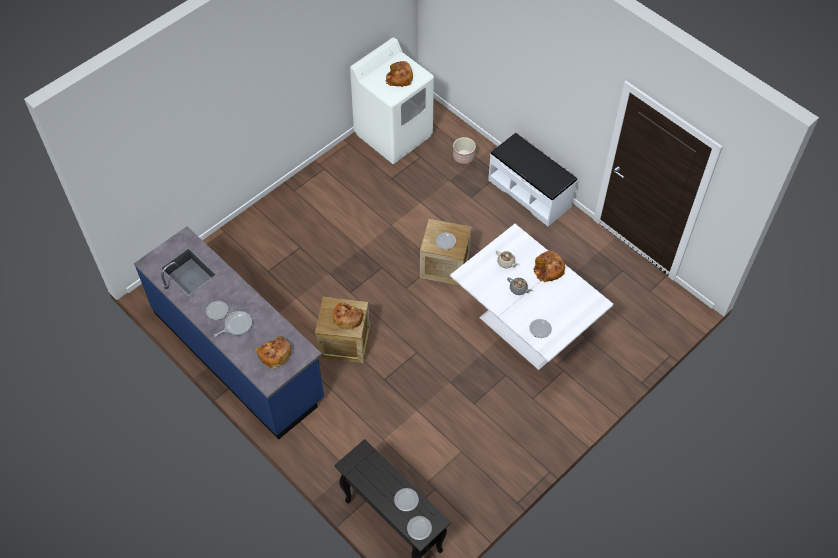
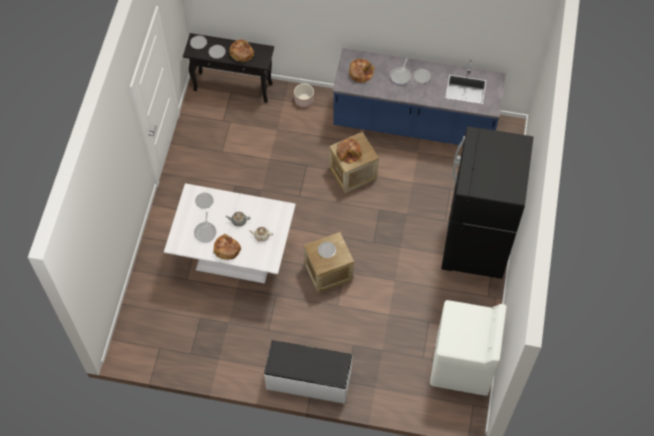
camera: 145 degrees right, 5 degrees up
(293, 212) = (475, 244): none -> black fridge
(399, 78) = (462, 330): bread -> bread (242, 53)
(463, 156) = (388, 381): planter -> planter (304, 100)
(559, 298) = (205, 232): none -> frying pan

